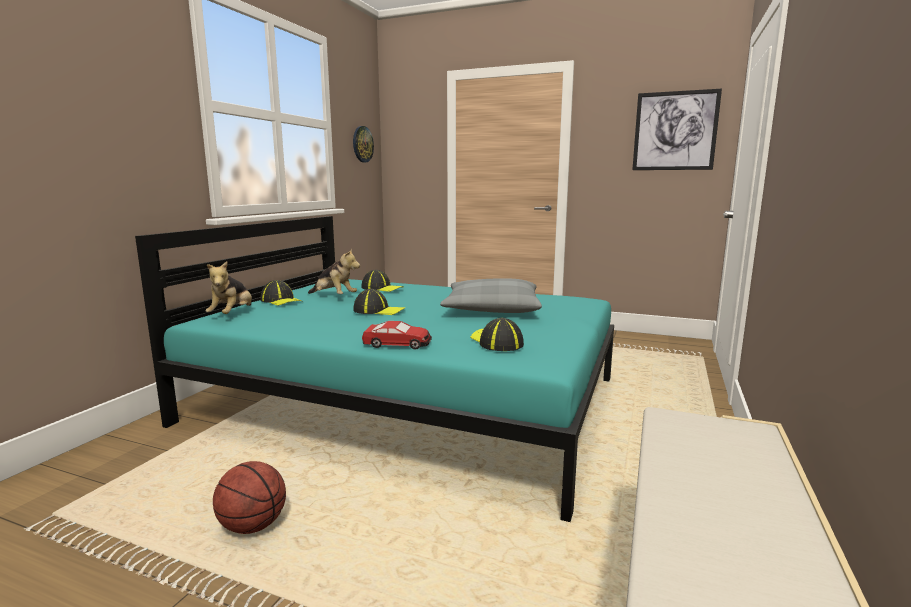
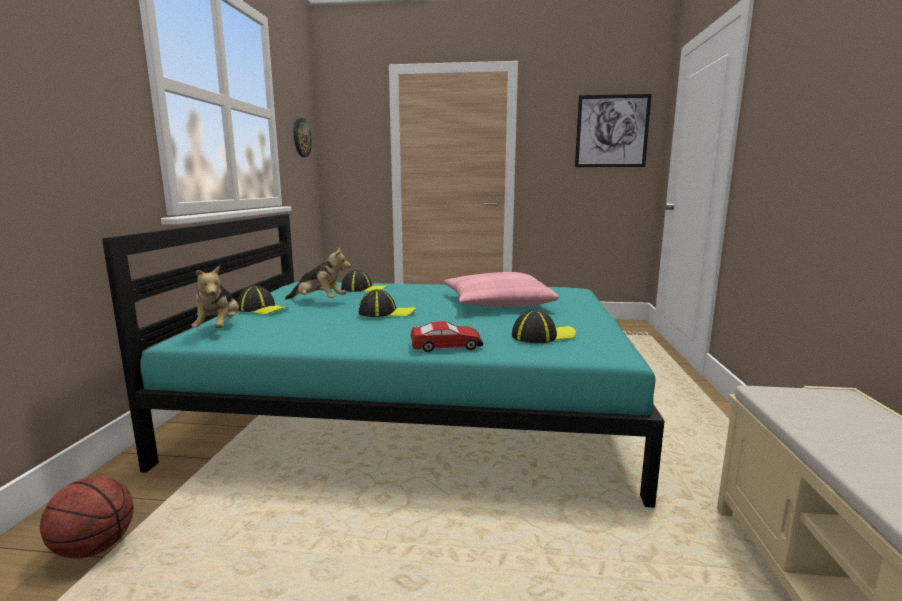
camera: 15 degrees left, 0 degrees up
(253, 526) = (333, 574): basketball -> basketball (94, 548)
(491, 309) = (496, 303): grey pillow -> pink pillow
(496, 342) = (542, 336): cap -> cap turned 105 degrees clockwise

